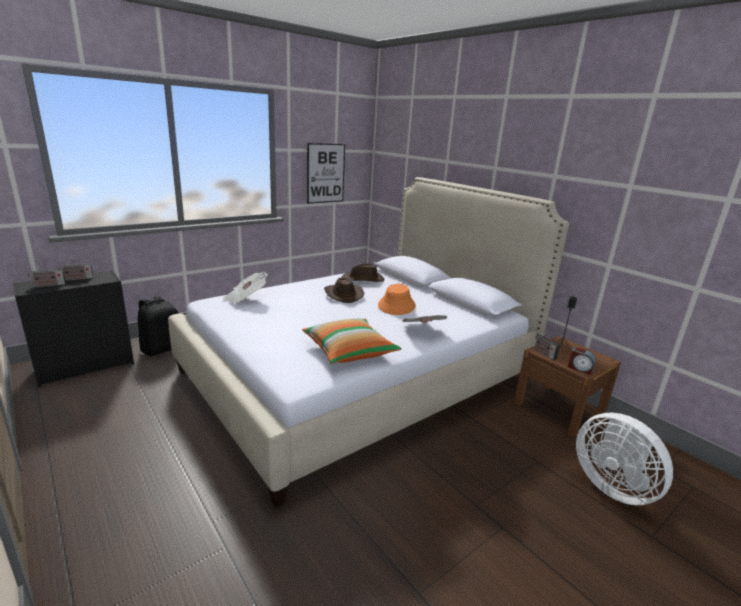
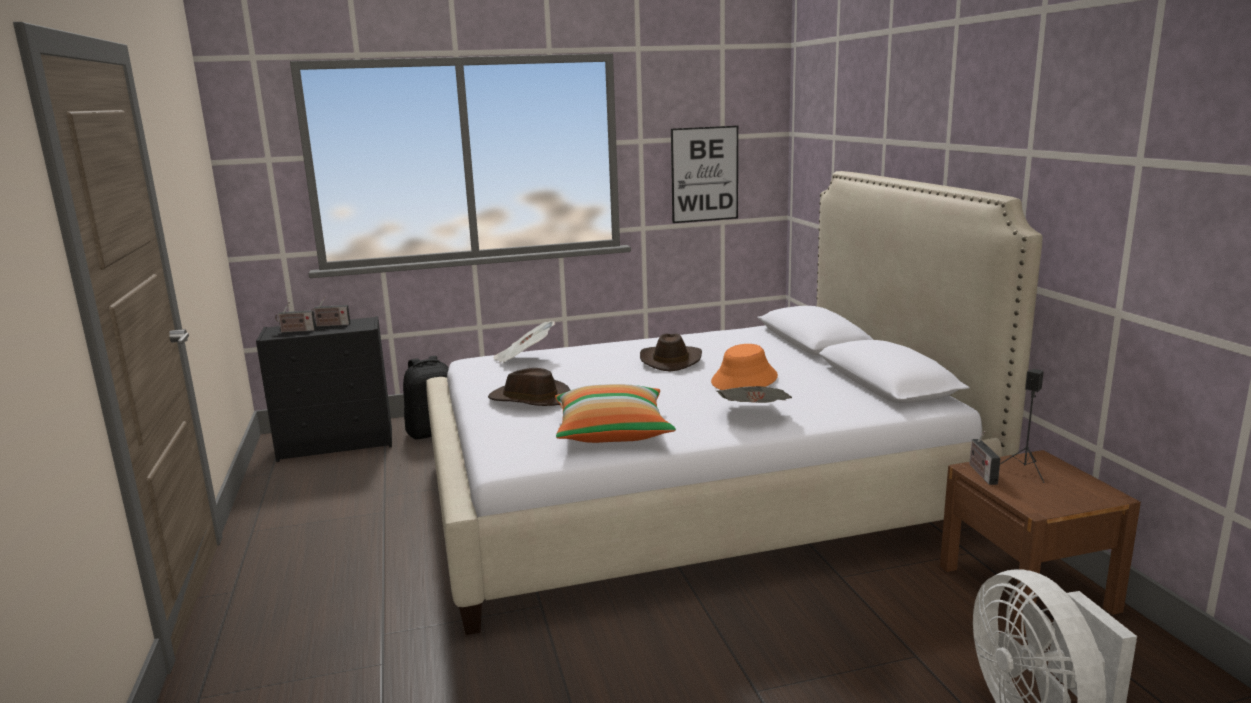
camera: 25 degrees right, 5 degrees down
(363, 279) = (725, 341): brown hat -> brown hat (530, 399)
(580, 368) = (1032, 502): alarm clock -> none

